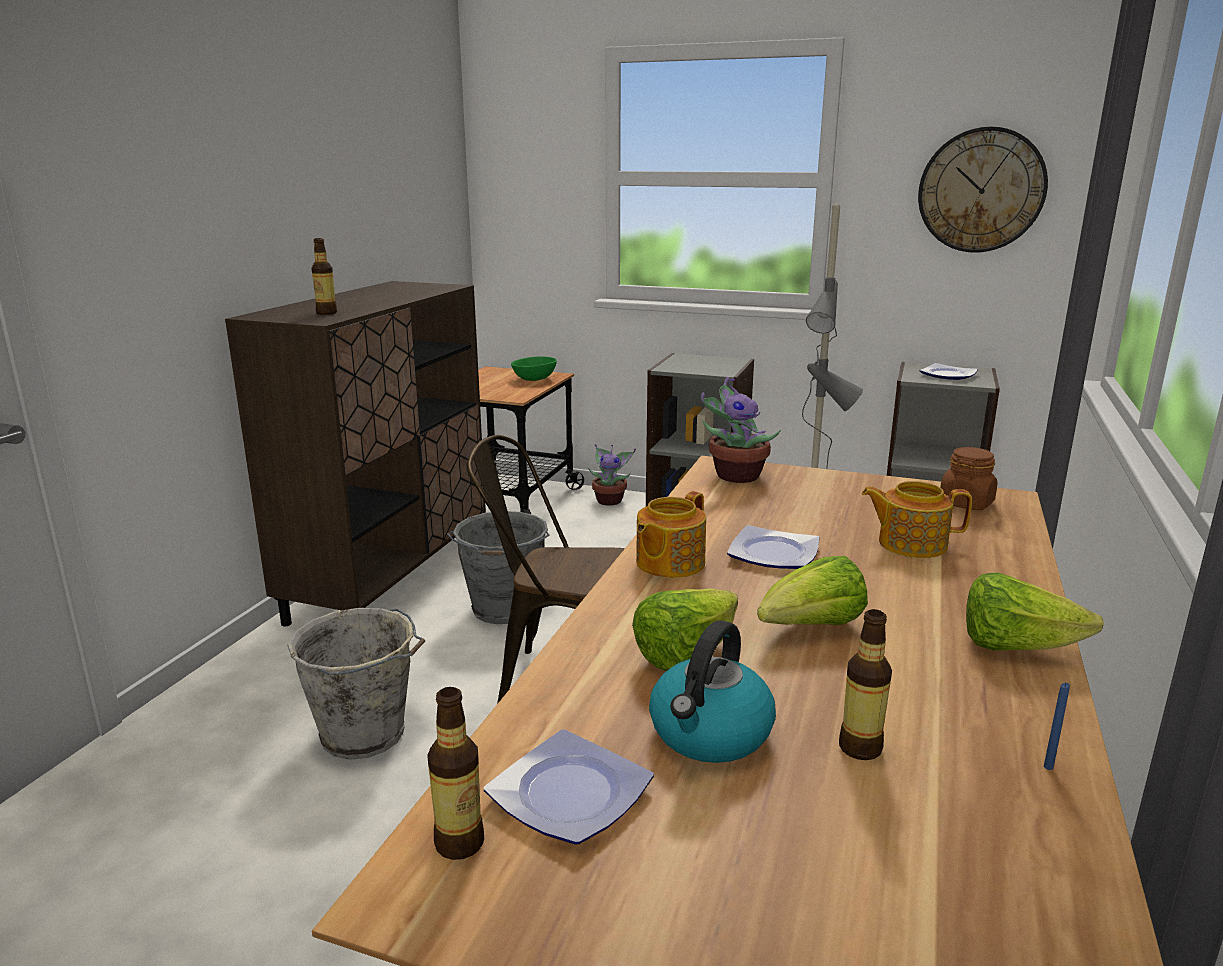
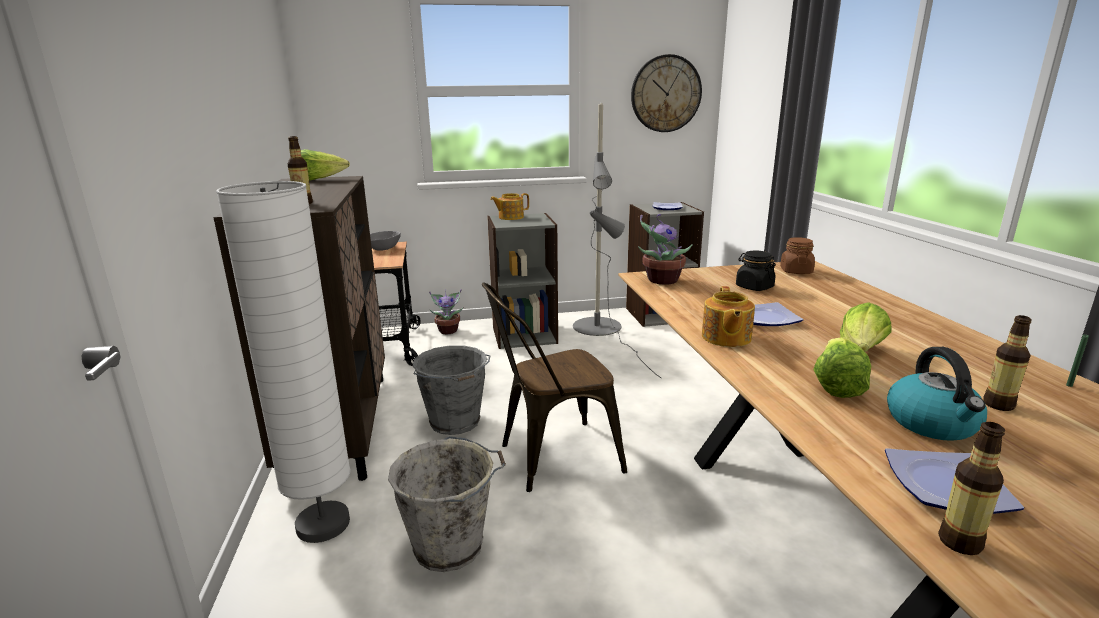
camera: 30 degrees left, 0 degrees up
(282, 670) = (323, 524): none -> white floor lamp
(535, 379) = (384, 249): green bowl -> grey bowl
(848, 511) = (754, 287): none -> black jar
(910, 544) = (814, 297): teapot -> teapot (510, 217)
(1015, 647) = (950, 335): lettuce -> lettuce (320, 180)
(1048, 767) = (1069, 385): blue candle -> green candle

